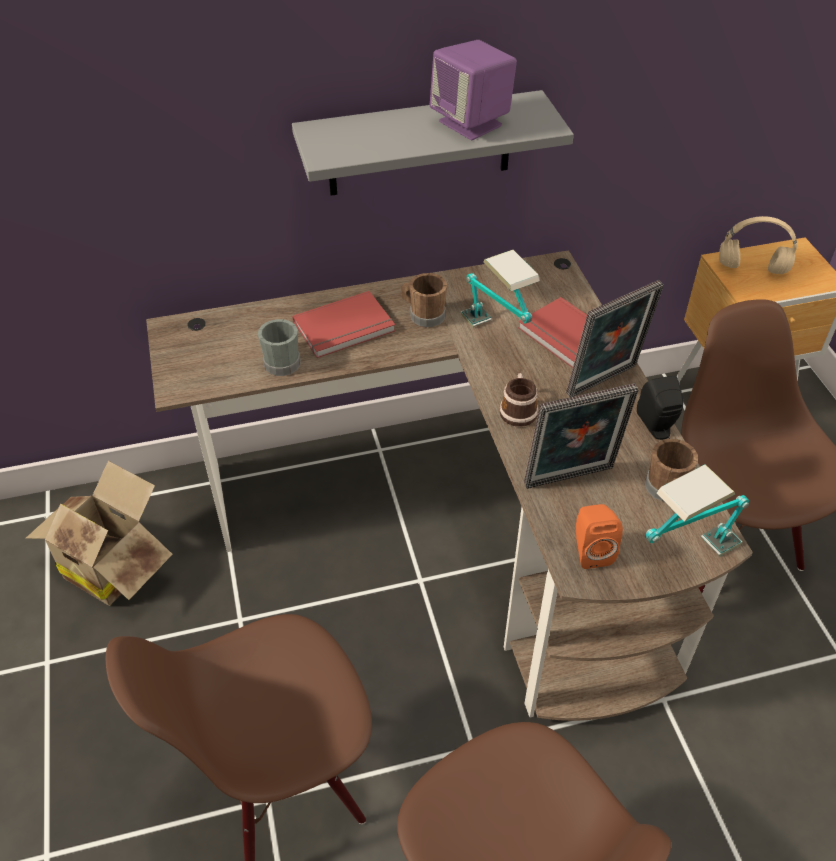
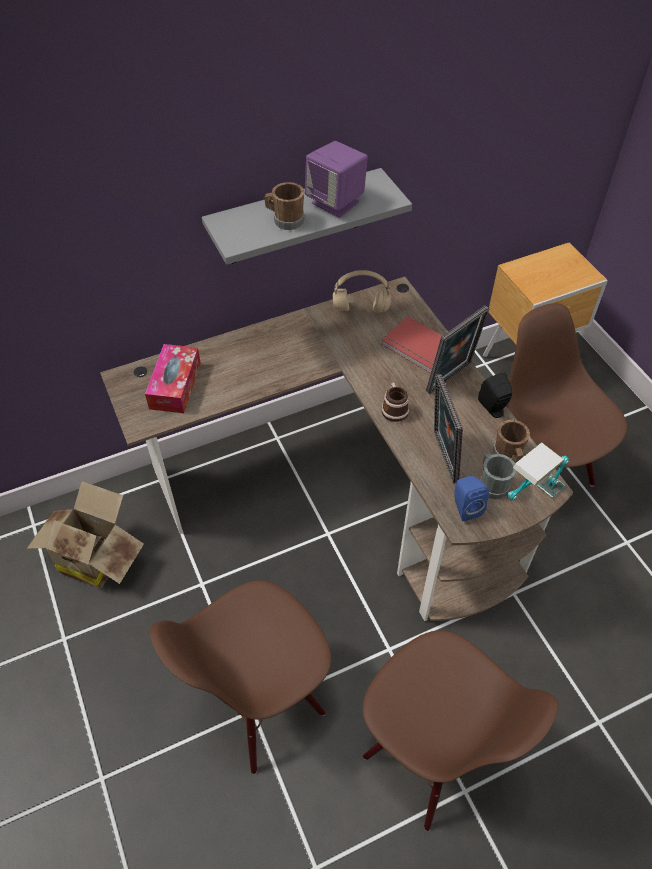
camera: 10 degrees left, 5 degrees up
(236, 346) = (175, 385): none -> tissue box
(281, 360) = (213, 393): grey mug -> grey mug (492, 484)
(345, 328) = (254, 361): red book -> none
(423, 315) = (309, 342): brown mug -> brown mug (285, 220)
(495, 339) = (366, 355): table lamp -> none
(571, 480) = (441, 457): picture frame -> picture frame turned 105 degrees clockwise
(590, 551) = (465, 507): orange speaker -> blue speaker
(751, 268) = (535, 272): beige headphones -> beige headphones (360, 309)

